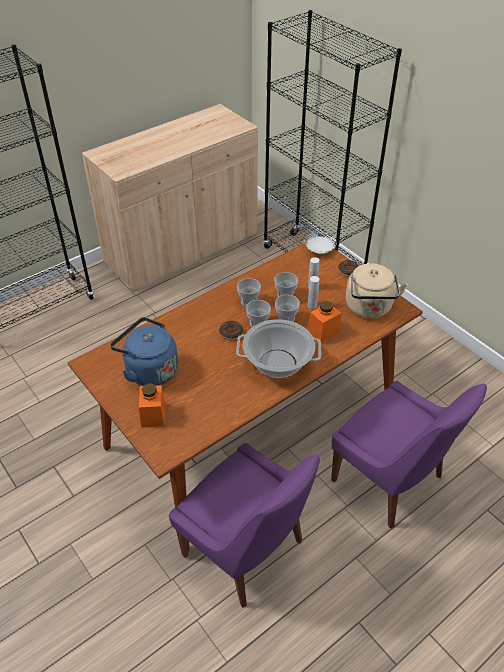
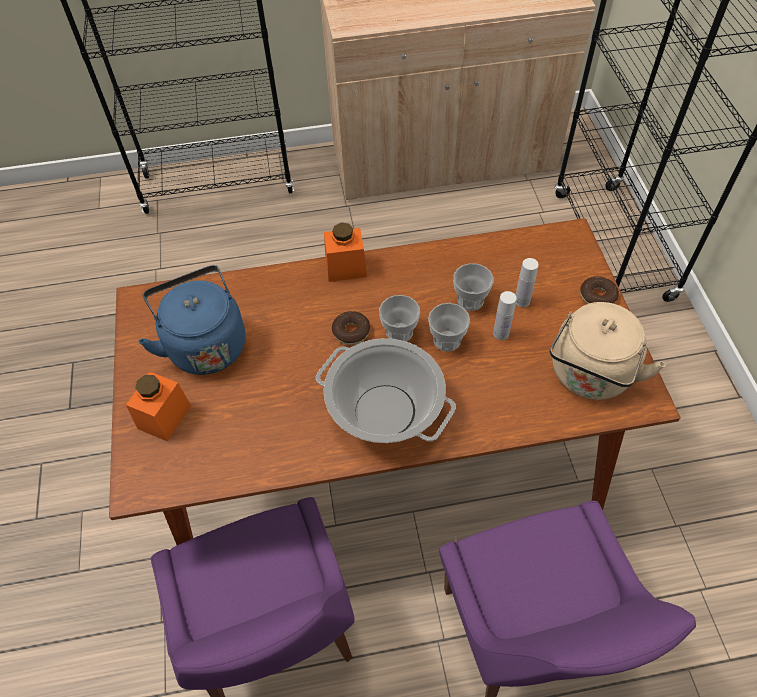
camera: 30 degrees right, 10 degrees up
(248, 301) = (409, 290): cup -> none
(319, 250) = (573, 242): white plate -> none
(323, 331) = (489, 386): orange jar -> orange jar (346, 268)

